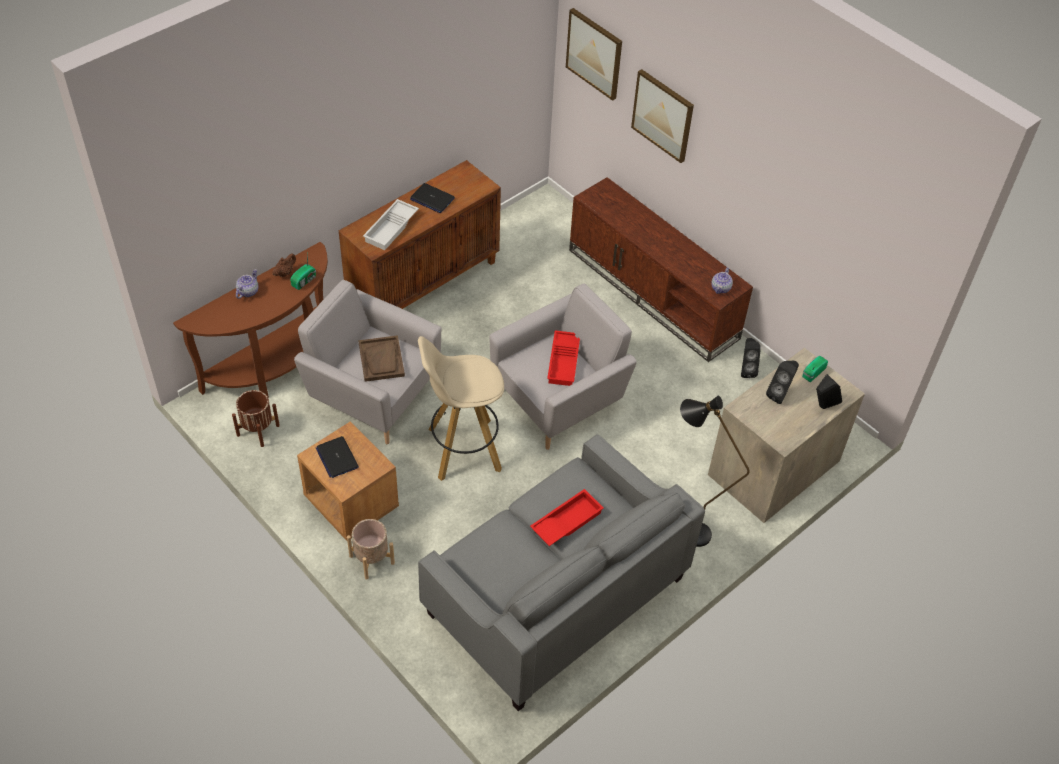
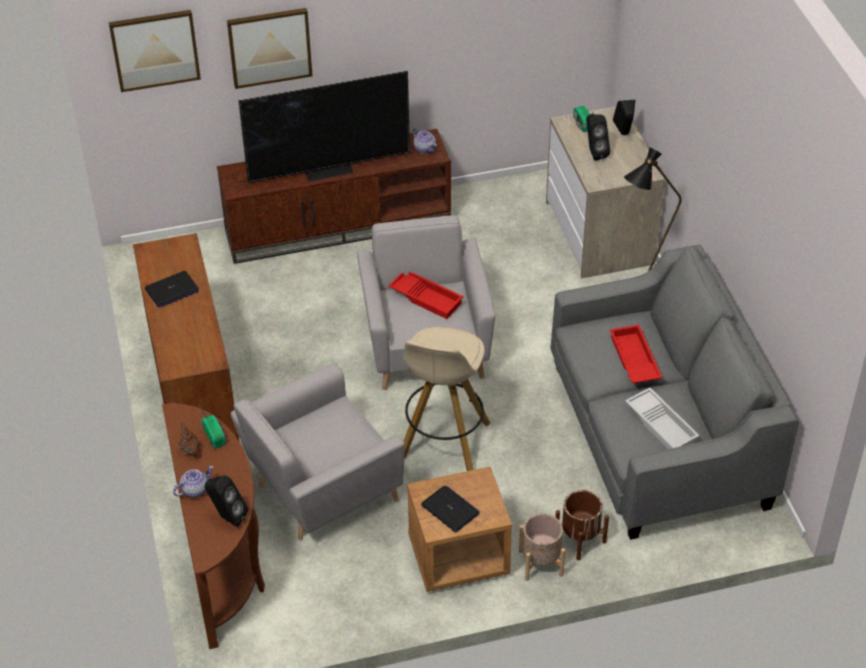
camera: 60 degrees left, 5 degrees down
(248, 291) = (195, 490): teapot -> teapot turned 90 degrees clockwise
(258, 430) = (306, 609): brown planter -> brown planter (579, 539)
(337, 457) = (450, 509): laptop -> laptop turned 135 degrees counterclockwise
(381, 360) = (329, 436): brown tray -> none
(392, 228) = (192, 336): white tray -> white tray (662, 424)
(652, 240) = (329, 168): none -> television
(746, 370) = (477, 203): black speaker -> black speaker (227, 517)

